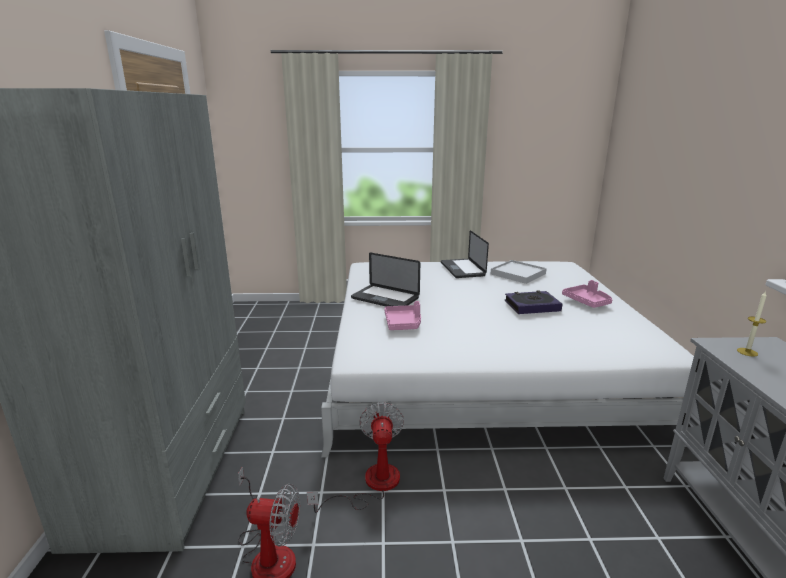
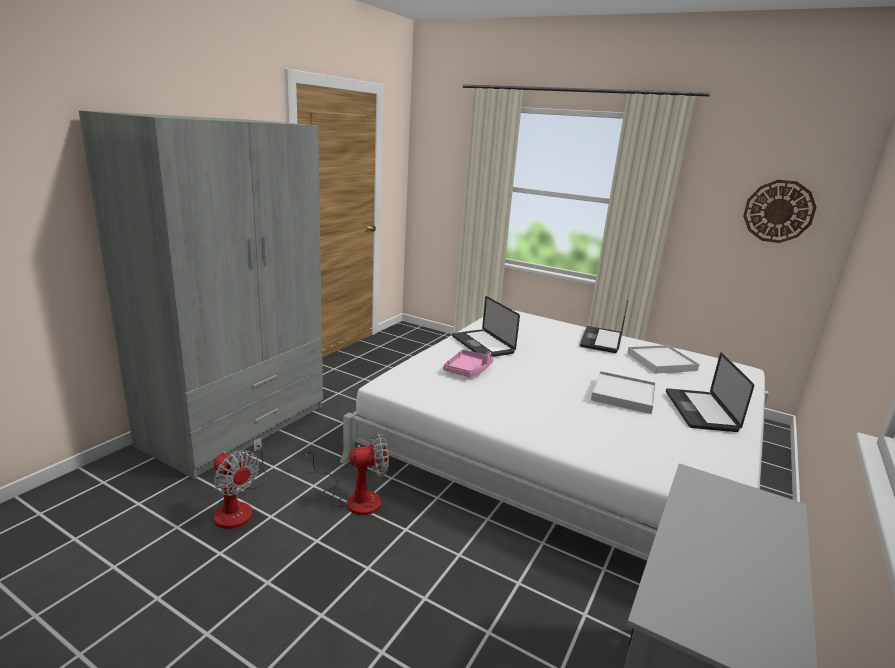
camera: 30 degrees right, 0 degrees up
(371, 484) = (354, 498): fan -> fan turned 45 degrees clockwise
(532, 306) = (623, 395): book -> white tray
(558, 141) = (778, 211): none -> wall clock
(587, 301) = (700, 411): pink tray -> laptop
(747, 352) = (722, 499): candle -> none

